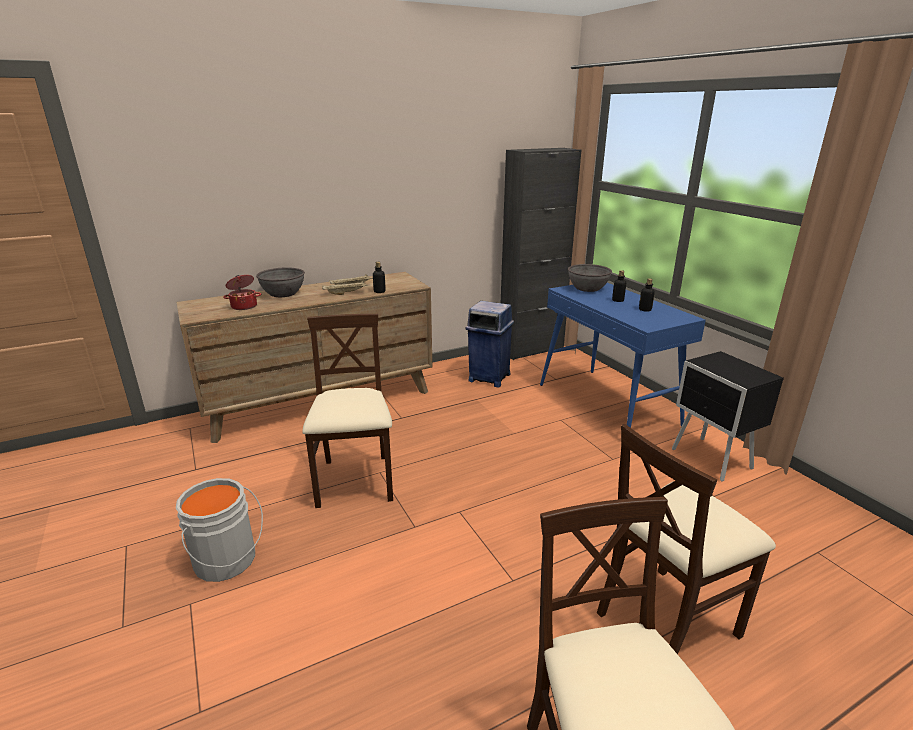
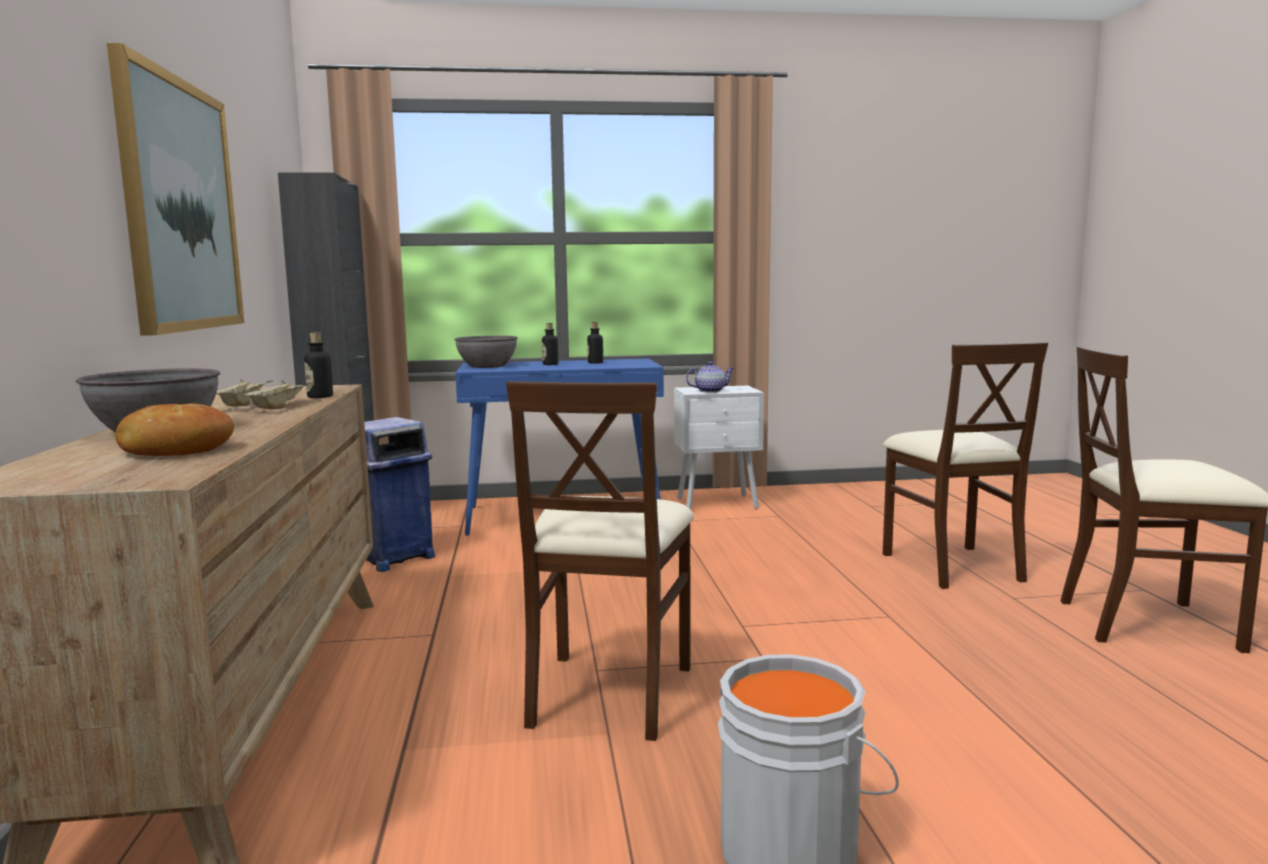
camera: 70 degrees left, 15 degrees down
(244, 306) = (177, 450): cooking pot -> bread
(355, 481) = (608, 693): beige chair -> beige chair turned 90 degrees counterclockwise
(377, 189) = (180, 206): none -> picture
(711, 460) = (719, 504): black nightstand -> white nightstand
(717, 366) = (709, 391): none -> teapot

